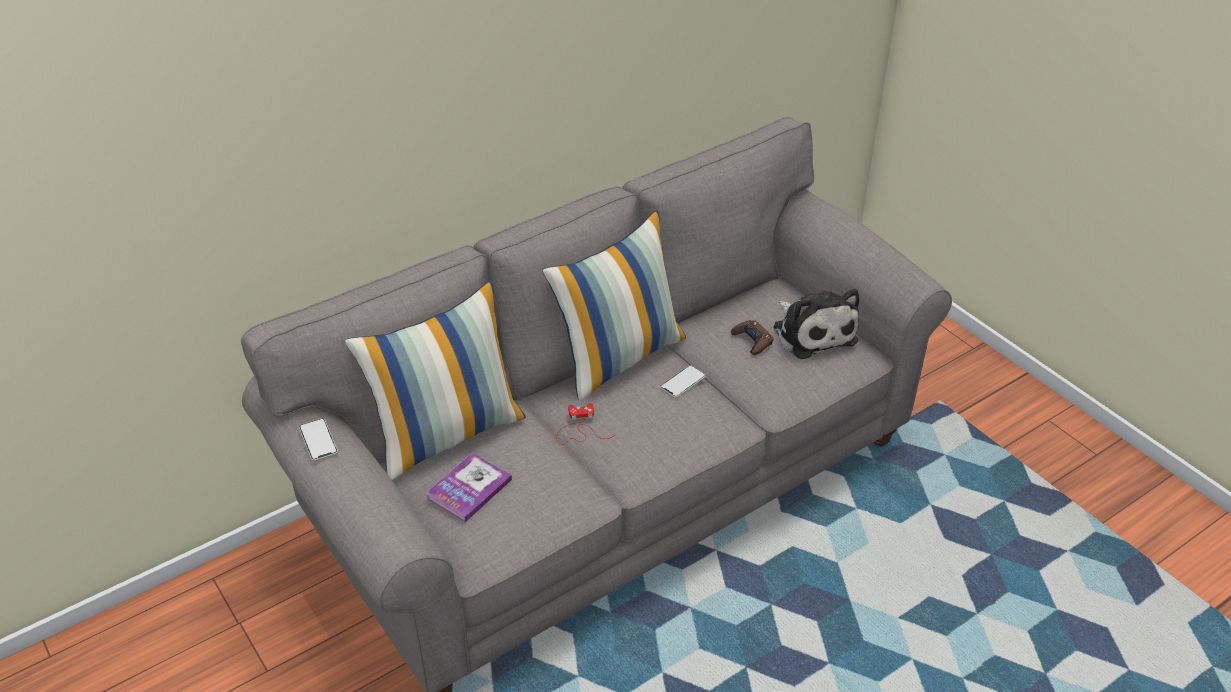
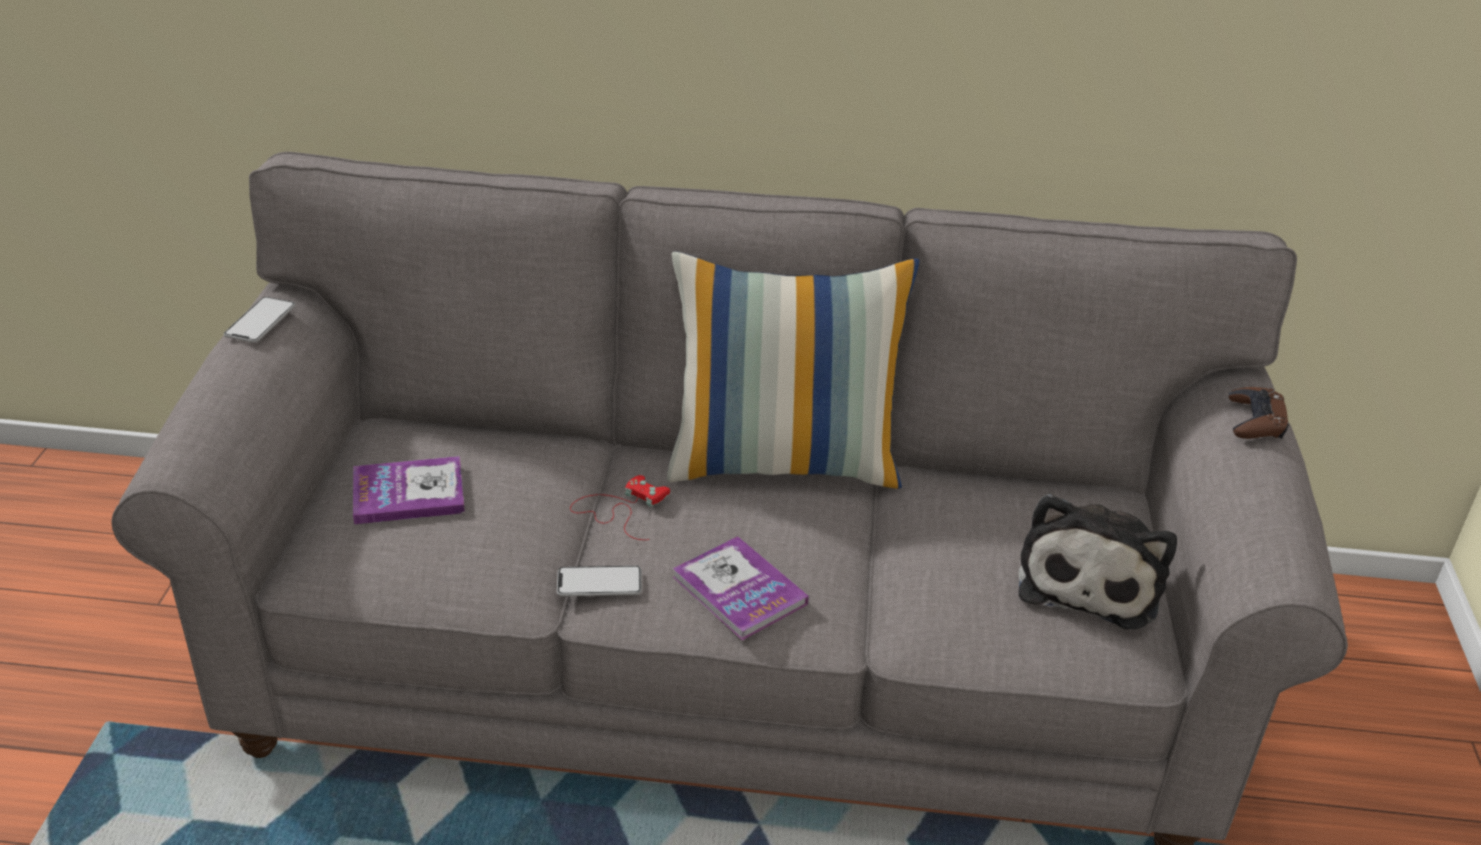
camera: 40 degrees right, 5 degrees down
(447, 433) = (474, 426): pillow -> none
(680, 432) = (739, 590): none -> book
(683, 382) = (824, 536): phone -> phone (599, 583)
(752, 340) = (982, 539): brown game controller -> brown game controller (1255, 421)

